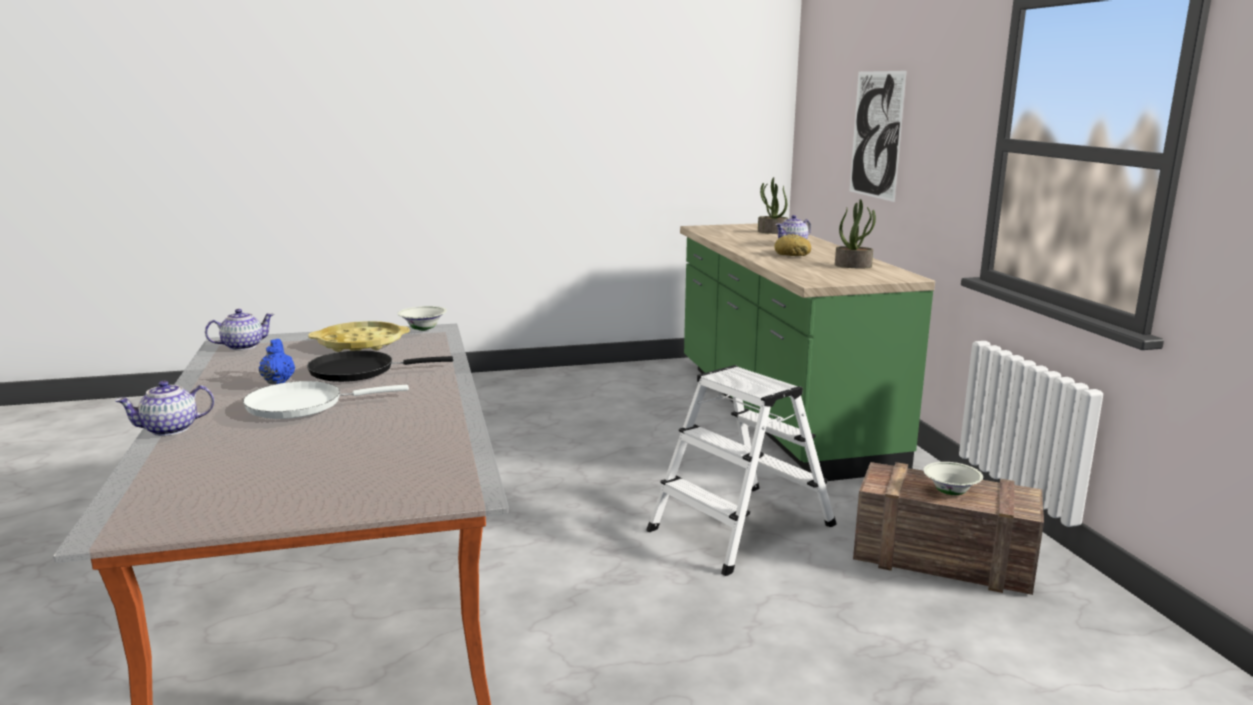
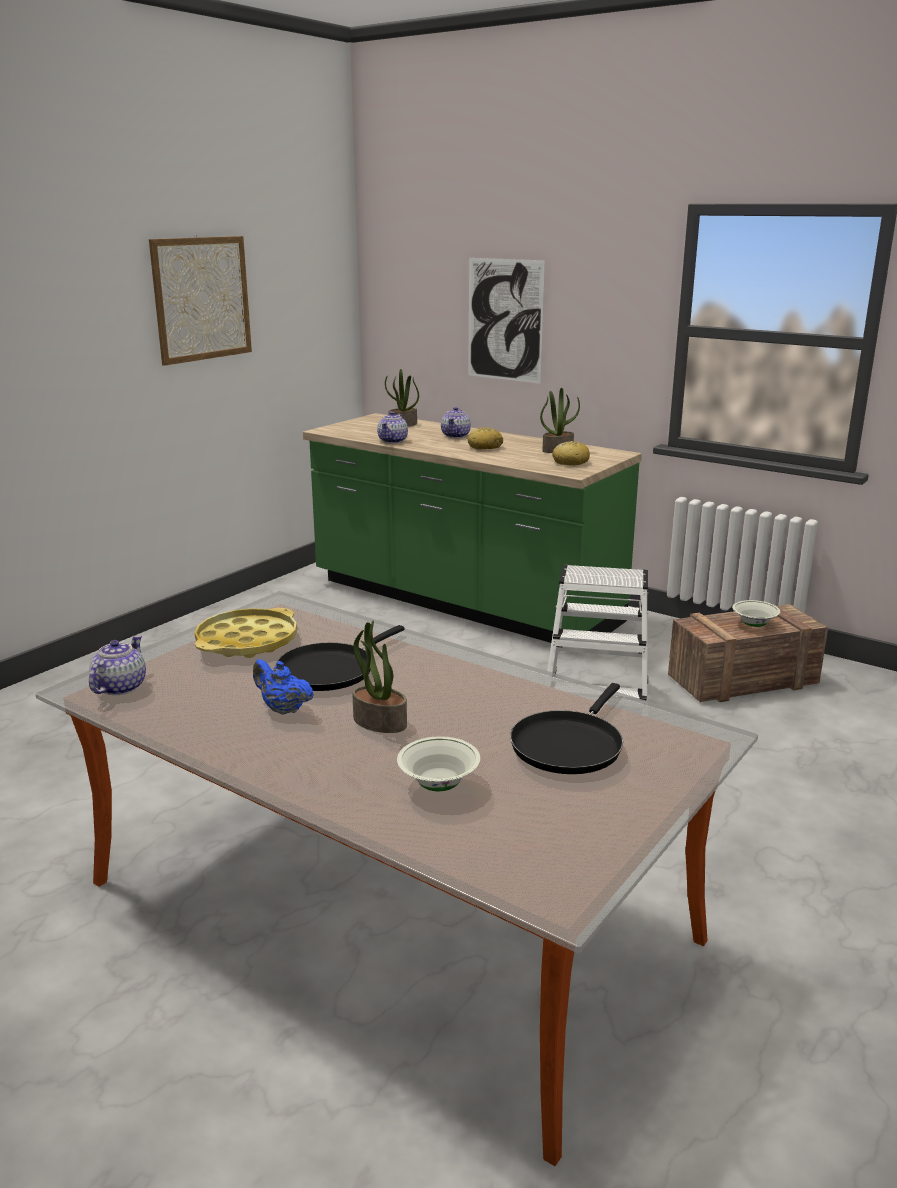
camera: 40 degrees left, 5 degrees up
(171, 429) = (325, 798): teapot -> teapot (393, 441)
(302, 405) = (378, 722): white frying pan -> potted plant
(362, 458) = (569, 744): none -> black frying pan
(423, 329) = (268, 607): white bowl -> white bowl (439, 785)
(605, 100) = (201, 297): none -> picture
(835, 275) = (570, 462): none -> bread

